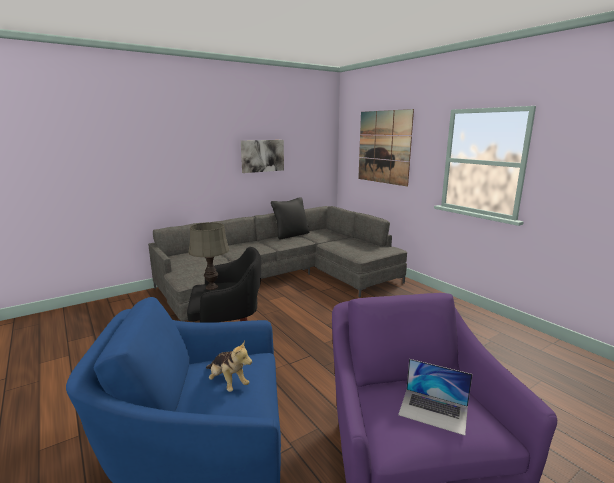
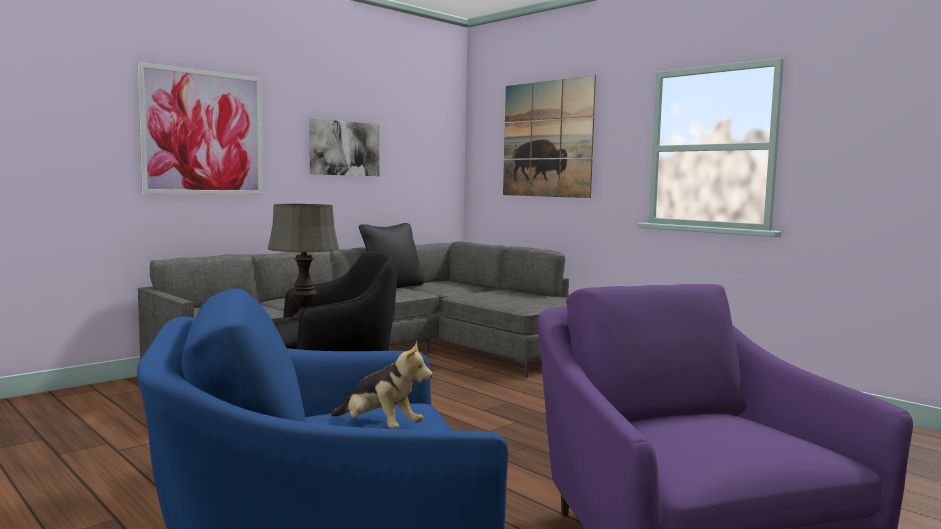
camera: 10 degrees left, 10 degrees down
(178, 155) = (203, 133): none -> picture
(433, 410) = (729, 436): laptop -> none

